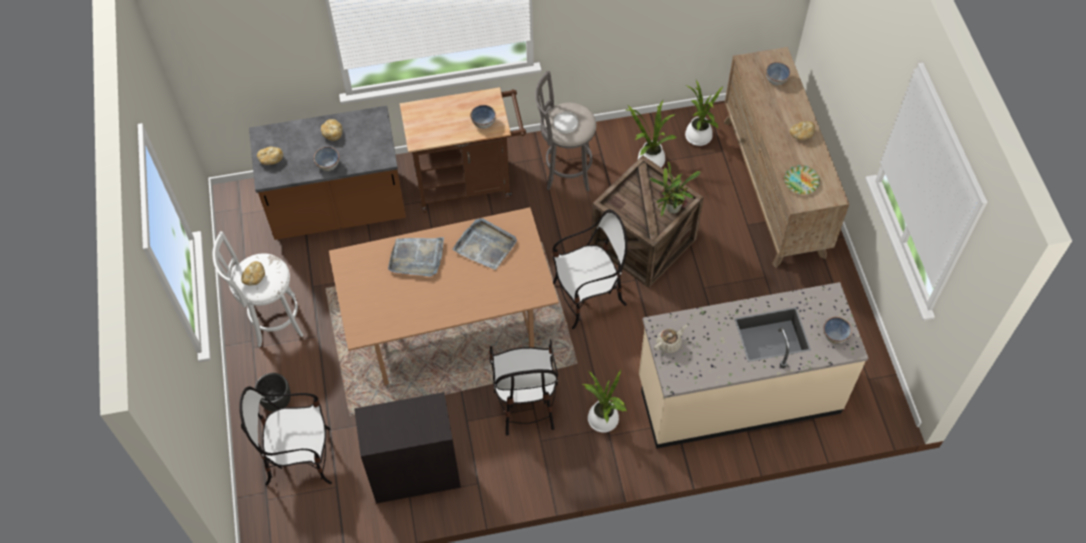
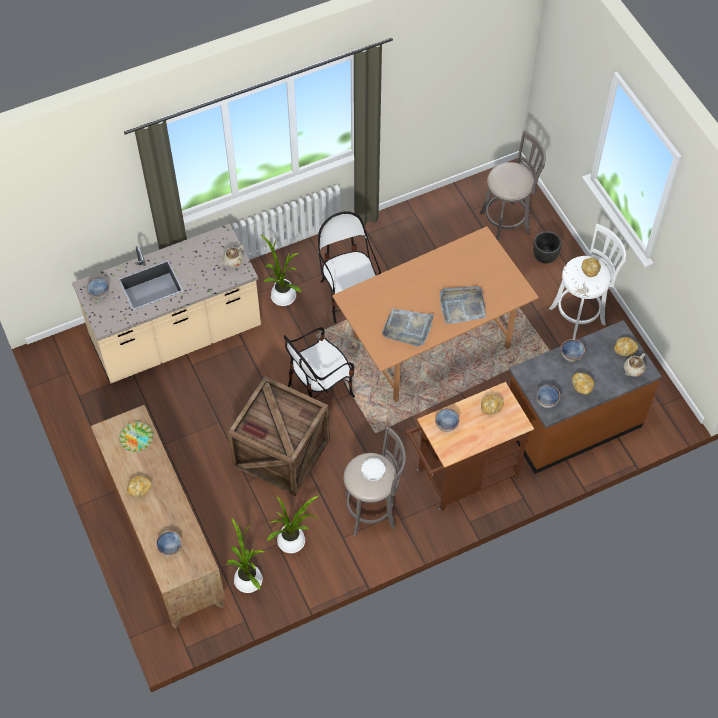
camera: 165 degrees right, 0 degrees up
(273, 138) = (633, 369): none -> beige teapot
(300, 458) = (507, 222): chair -> grey stool
(375, 126) = (546, 401): none -> bowl
(414, 473) = (417, 230): black cabinet -> none
(432, 129) = (491, 407): none -> bread
(671, 209) = (255, 417): potted plant -> none

